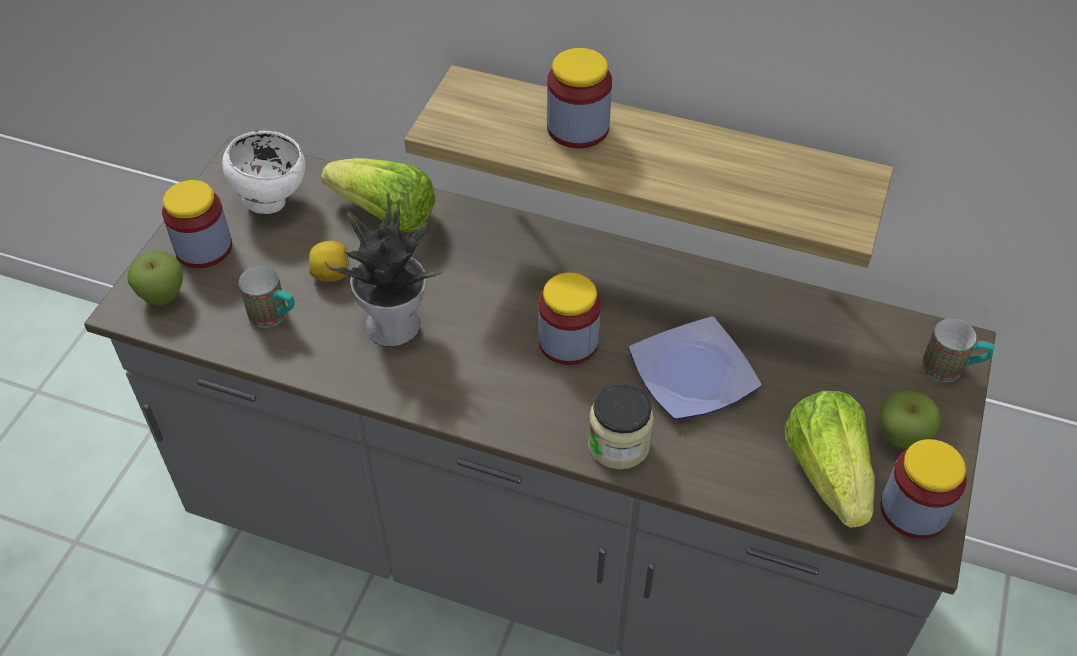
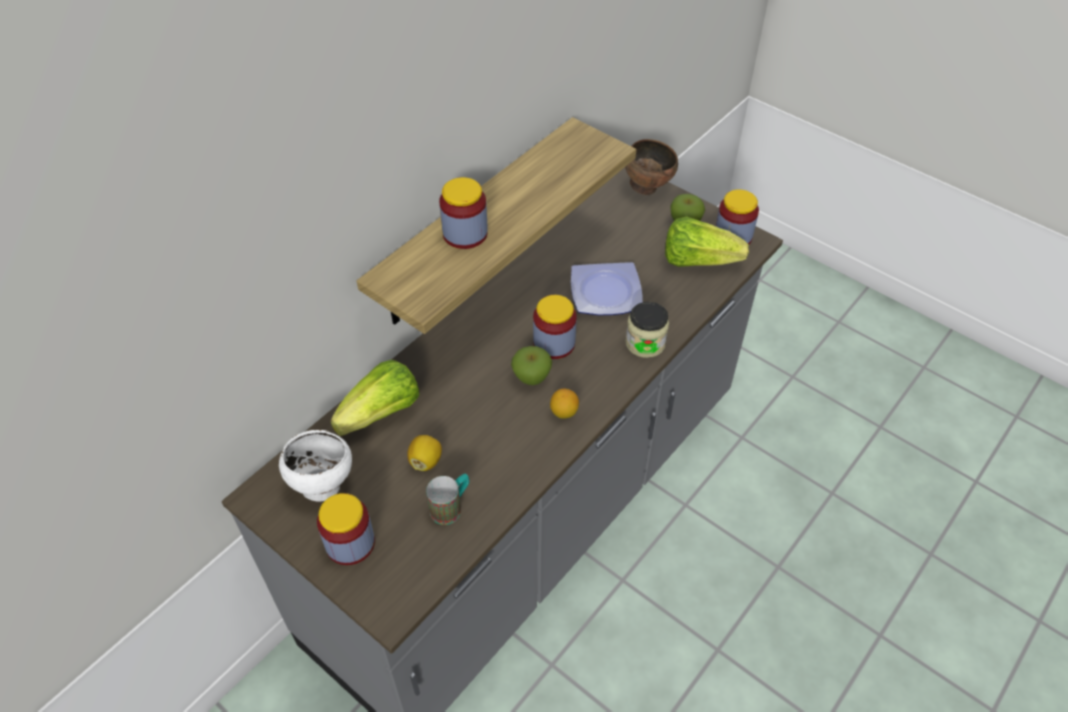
camera: 70 degrees left, 0 degrees up
(163, 295) = (389, 582): apple -> apple (531, 378)
(395, 324) = (495, 433): potted plant -> none
(455, 384) = (564, 412): none -> lemon
(951, 369) = (647, 187): mug -> brown bowl

